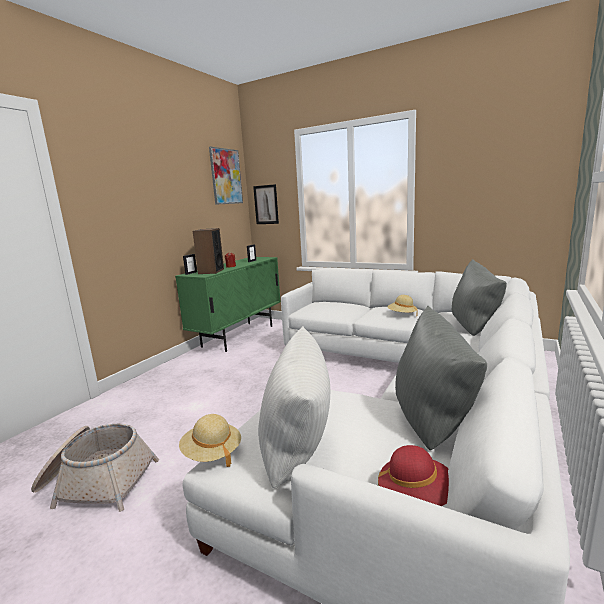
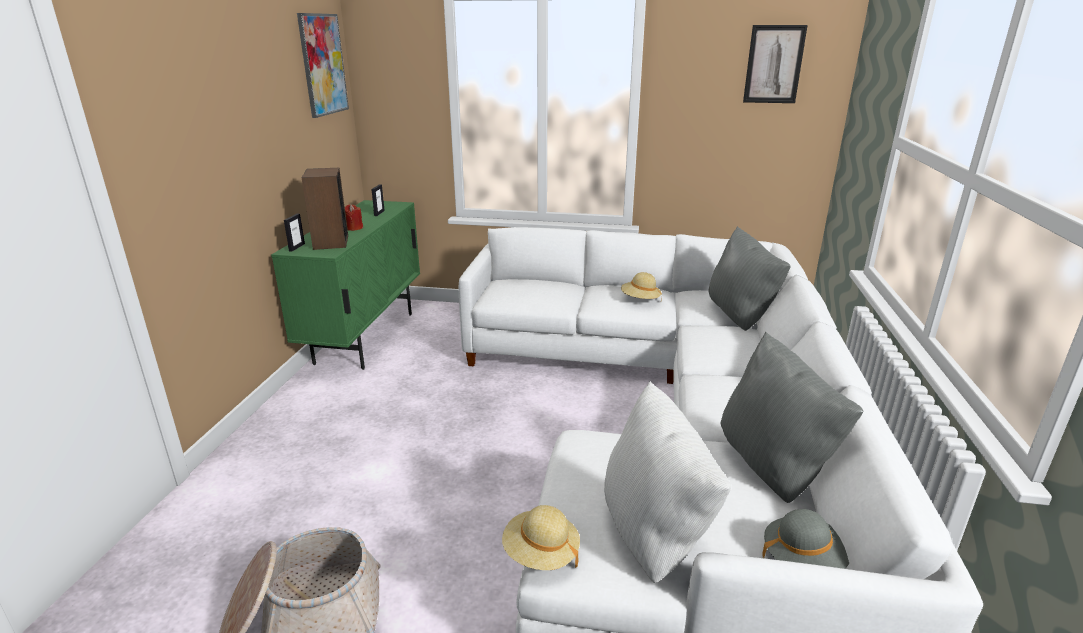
camera: 20 degrees left, 10 degrees up
(266, 204) = (389, 112): picture -> picture (774, 64)
(415, 496) = (803, 559): red hat -> grey hat

